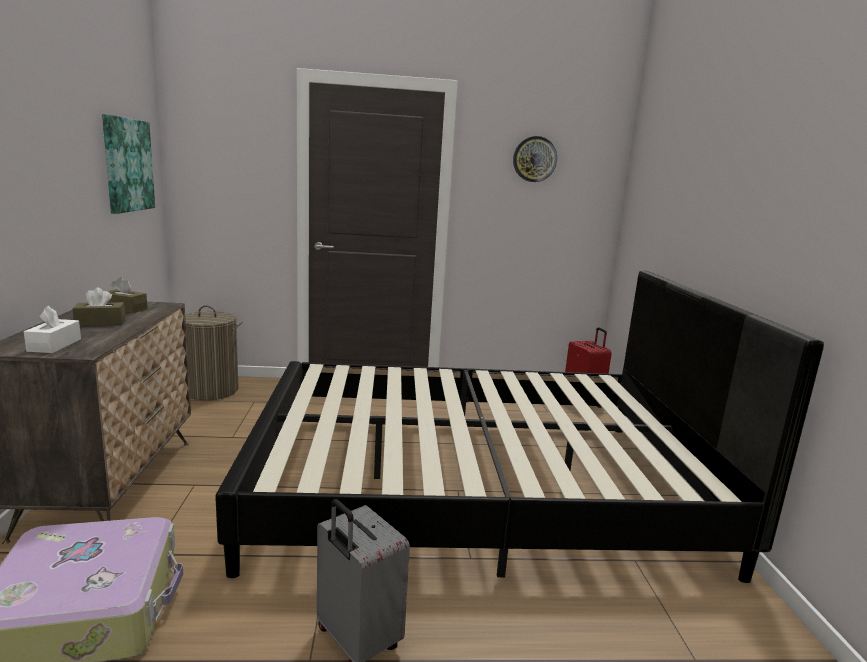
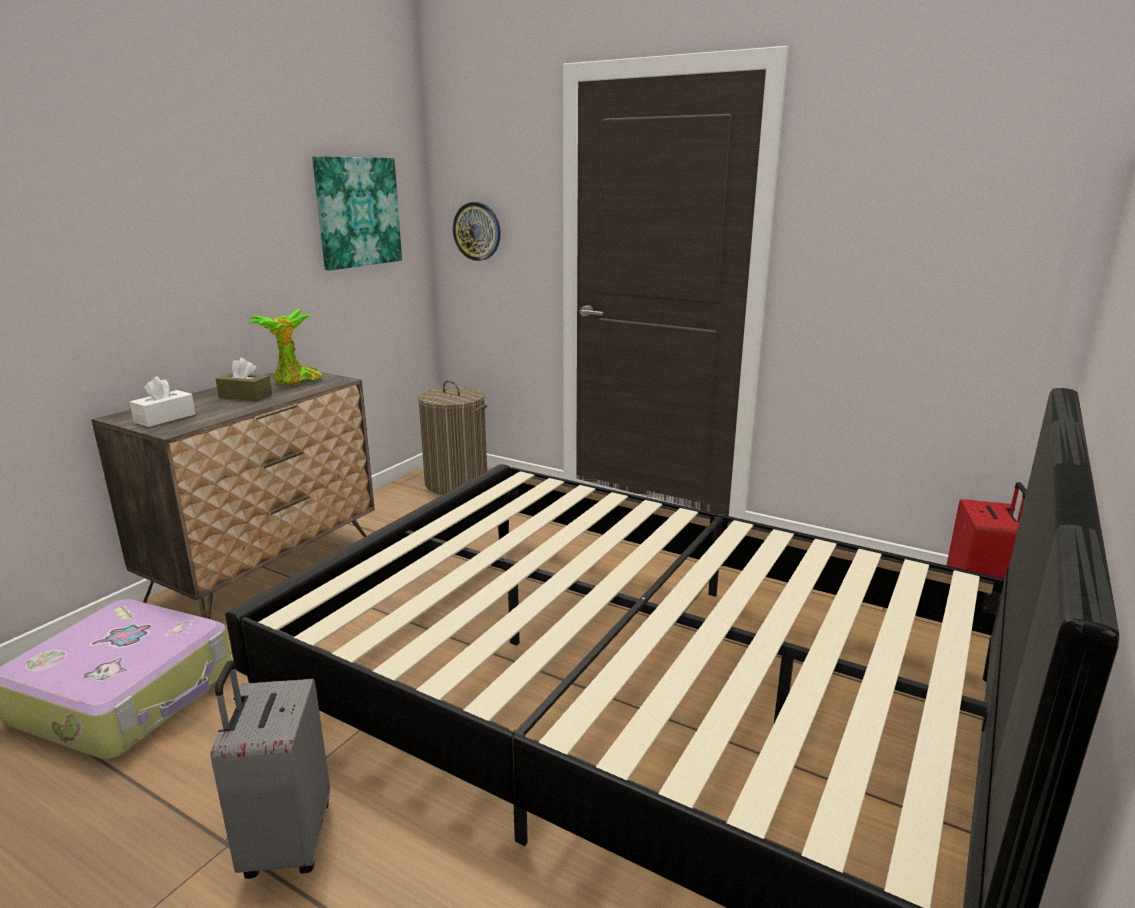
camera: 35 degrees right, 5 degrees up
(125, 309) = (294, 381): brown tissue box -> potted plant
(534, 159) = (922, 169): wall clock -> wall clock (477, 231)

